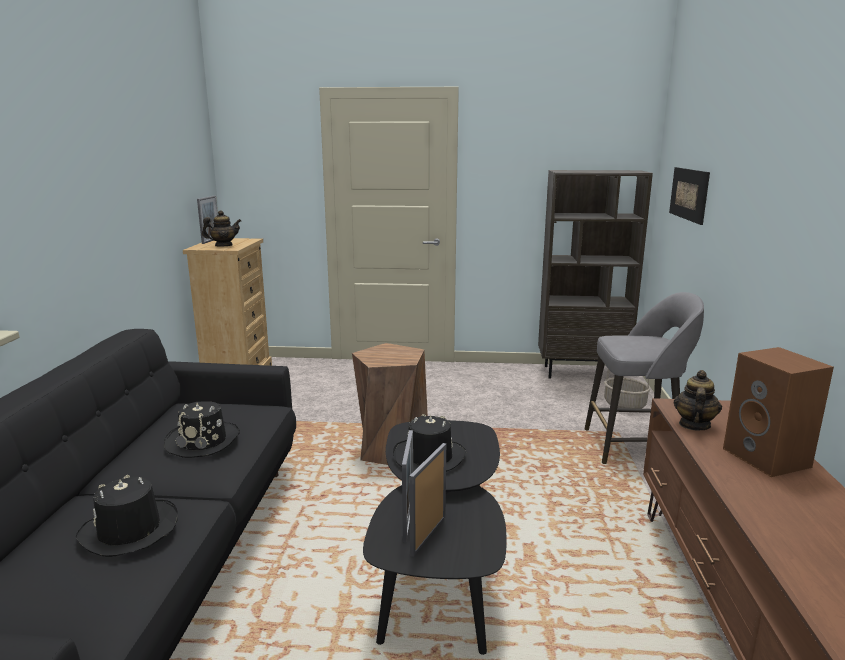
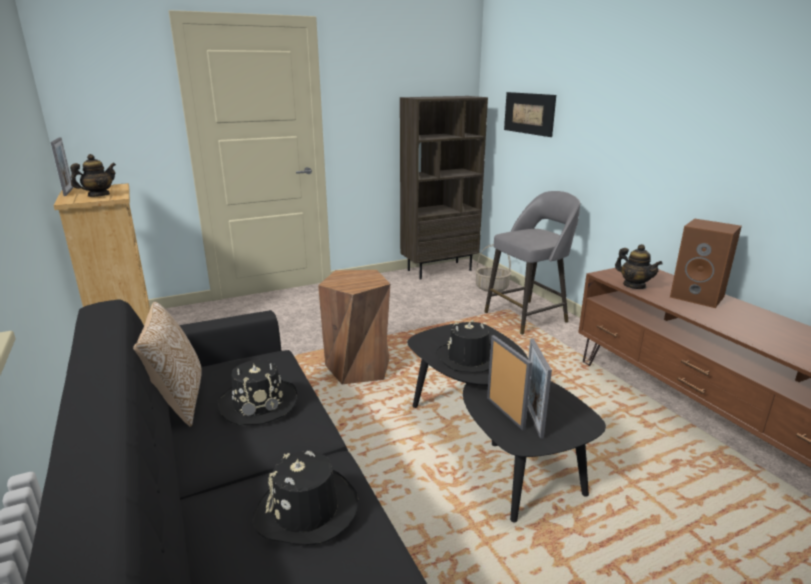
camera: 30 degrees left, 5 degrees up
(159, 423) = (178, 401): none -> pillow
(694, 425) = (634, 286): teapot -> teapot turned 150 degrees clockwise

